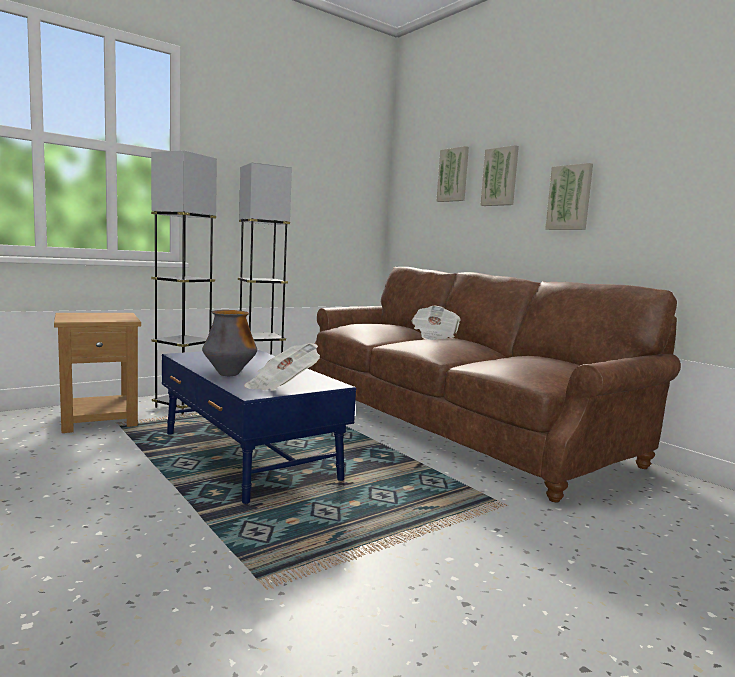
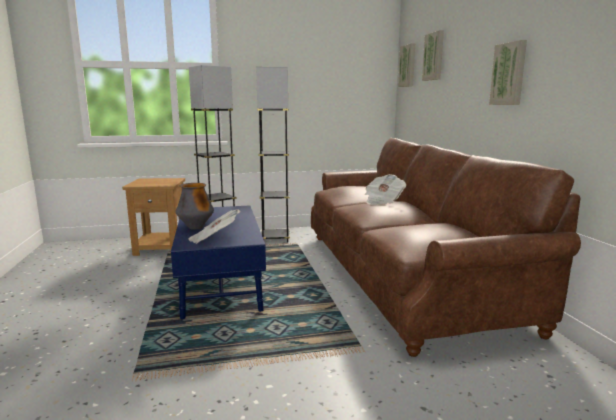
camera: 25 degrees right, 5 degrees up
(500, 177) = (463, 56): picture -> picture (408, 66)

